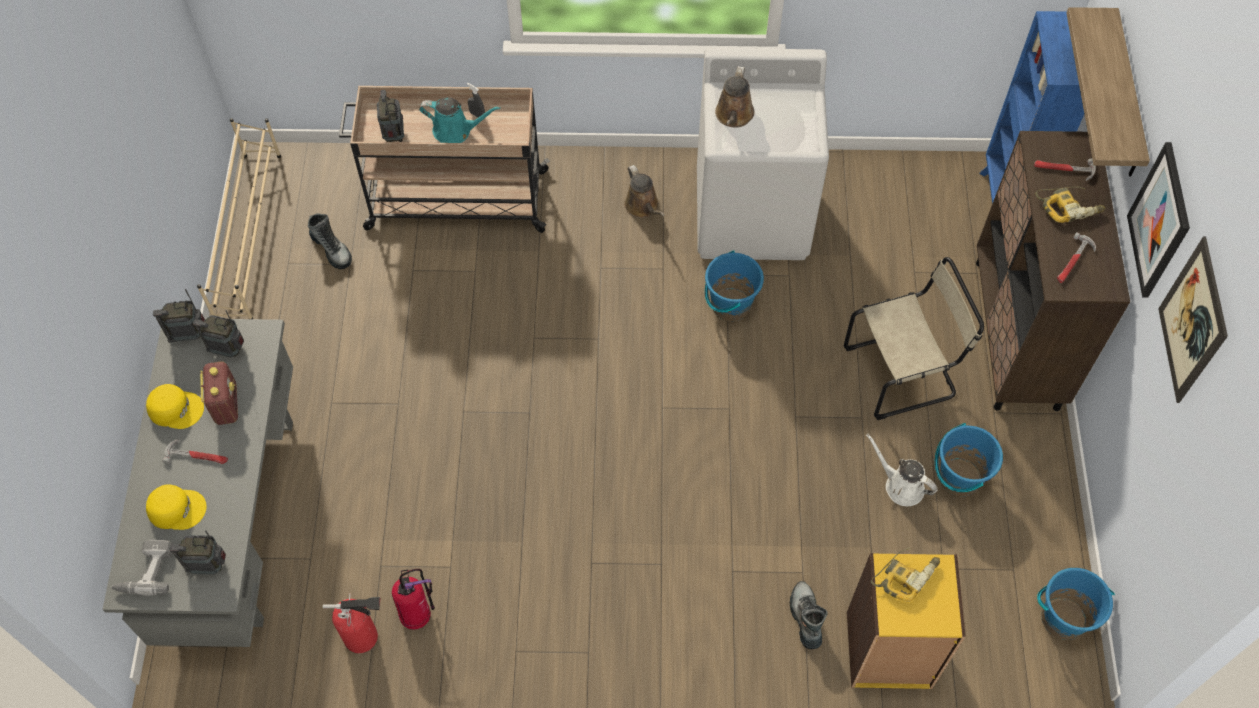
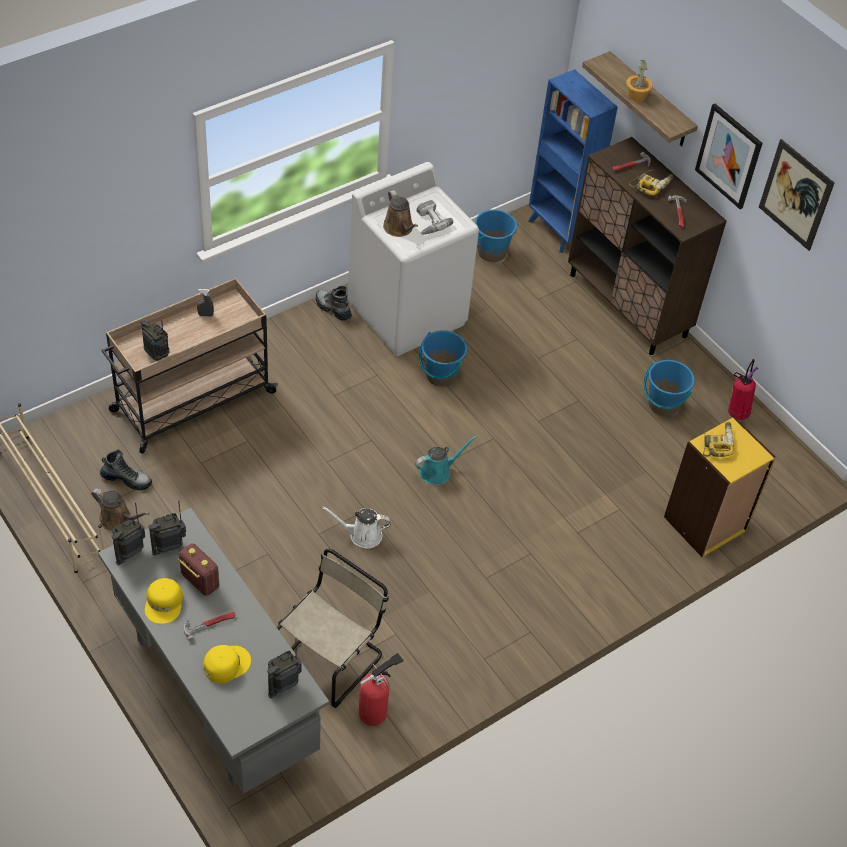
camera: 40 degrees left, 10 degrees down
(146, 570) = (240, 714): power drill -> power drill (428, 222)
(176, 408) = (164, 603): yellow cap -> yellow cap turned 120 degrees clockwise
(417, 614) = (399, 675): fire extinguisher -> fire extinguisher (737, 412)
(456, 131) = (199, 332): turquoise watering can -> turquoise watering can (438, 472)
(643, 207) = (330, 343): brown watering can -> brown watering can (118, 519)
(805, 617) = (643, 533): boot -> boot (332, 308)
(900, 485) = (634, 427): white watering can -> white watering can (362, 535)
(903, 372) = (580, 361): beige chair -> beige chair (332, 658)
(1063, 618) = (783, 451): blue bucket -> blue bucket (491, 252)
(1101, 83) = (637, 95): none -> potted plant

